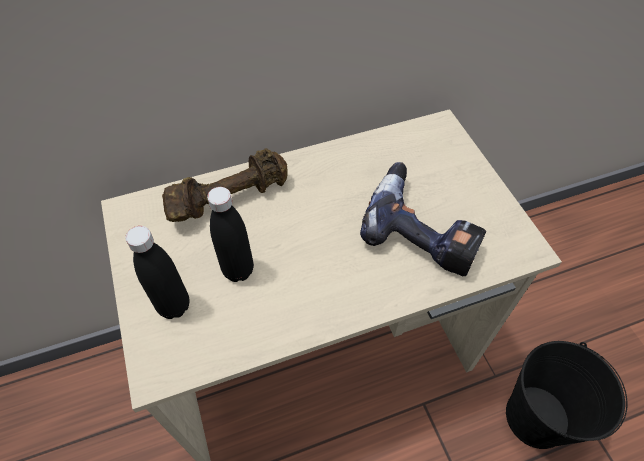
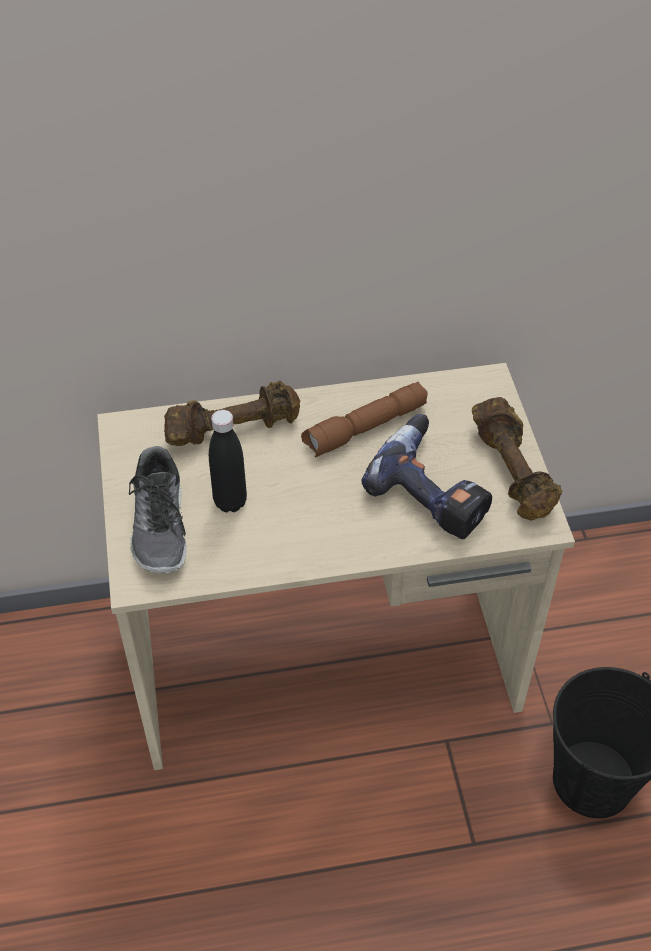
camera: 10 degrees right, 5 degrees down
(174, 306) = (161, 526): black bottle -> shoe
(348, 182) = (365, 429): none -> brown flashlight
(487, 204) = (513, 472): none -> brown dumbbell

